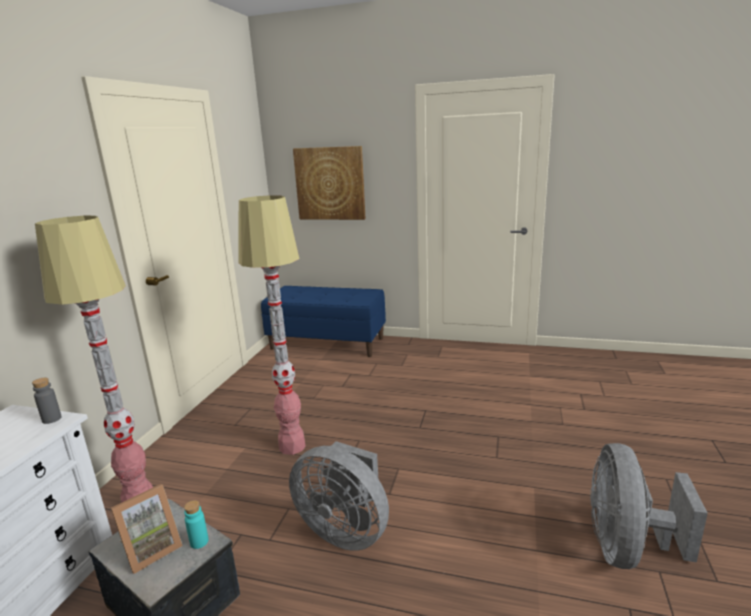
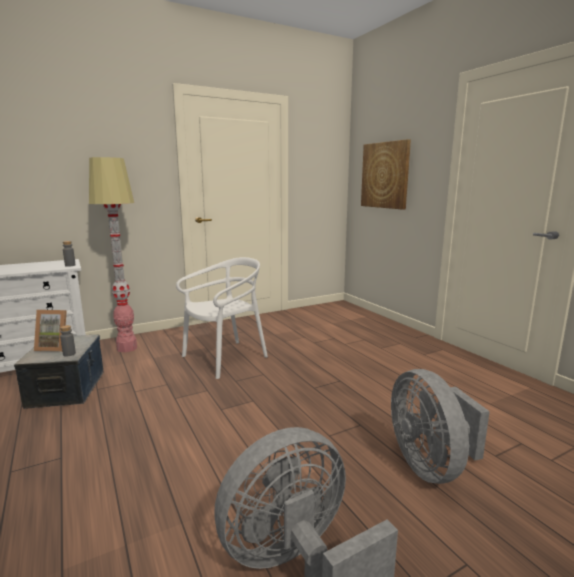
camera: 45 degrees right, 5 degrees down
(199, 542) = (69, 354): turquoise bottle -> grey bottle
(292, 446) = (225, 358): floor lamp -> white chair
(328, 343) = (355, 316): blue bench -> none
(345, 530) = (167, 410): grey fan -> grey fan (430, 465)

